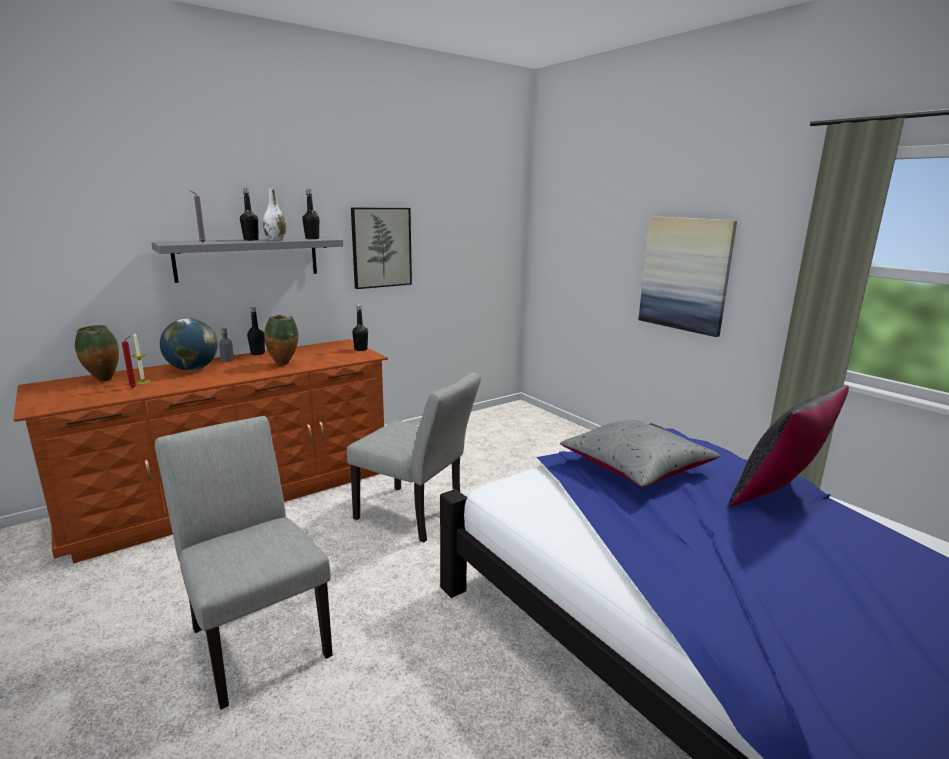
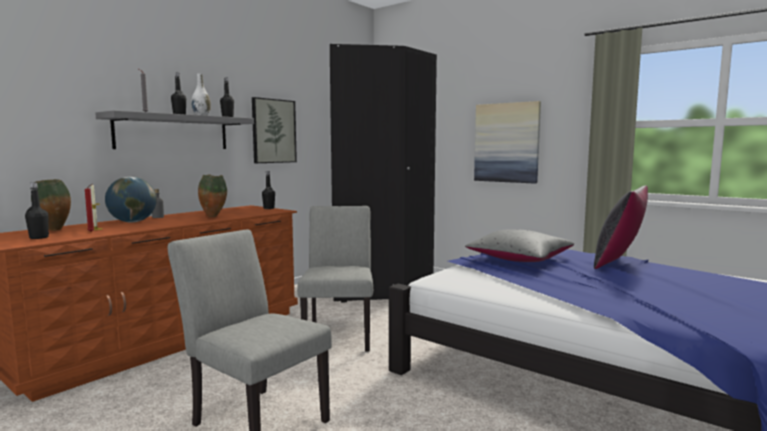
camera: 15 degrees left, 10 degrees down
(257, 353) = (180, 213): black bottle -> black bottle (39, 237)
(416, 516) = (339, 334): grey chair -> grey chair turned 105 degrees counterclockwise
(506, 439) = (379, 285): none -> black wardrobe

